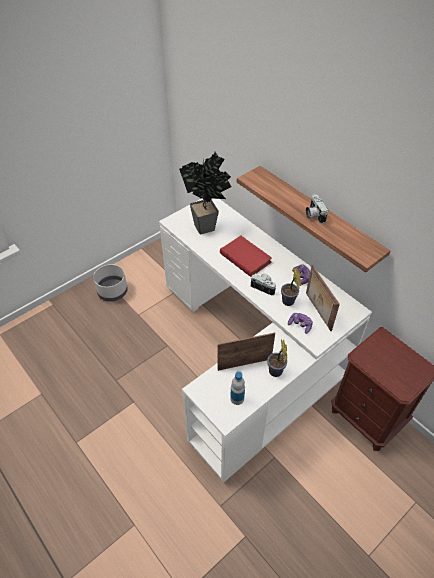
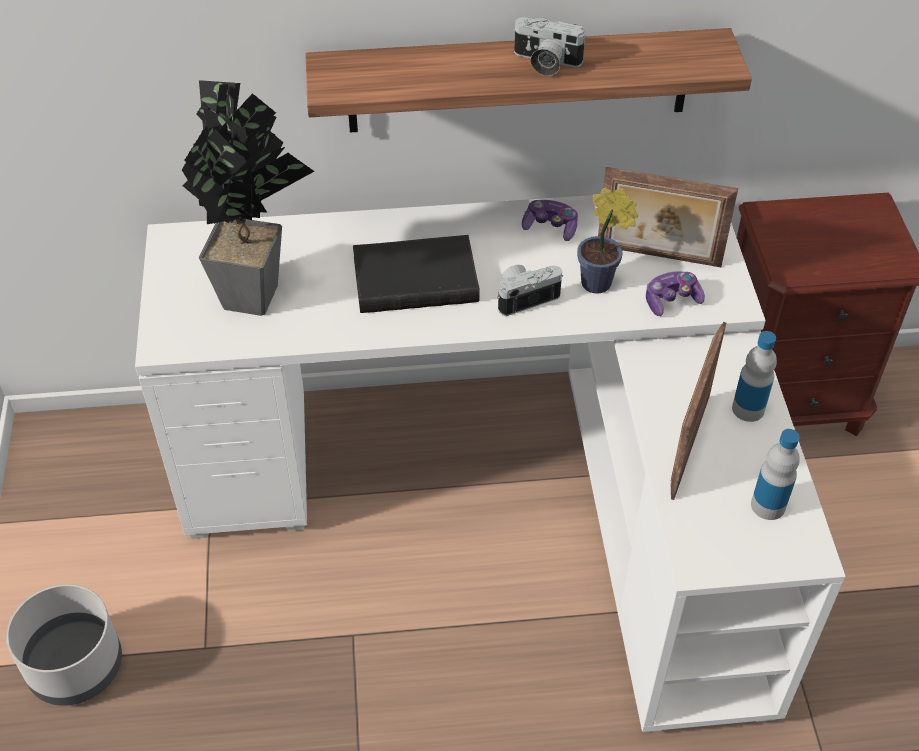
camera: 55 degrees left, 0 degrees up
(246, 257) = (416, 278): red book -> black book
(276, 373) = (748, 409): potted plant -> bottle

